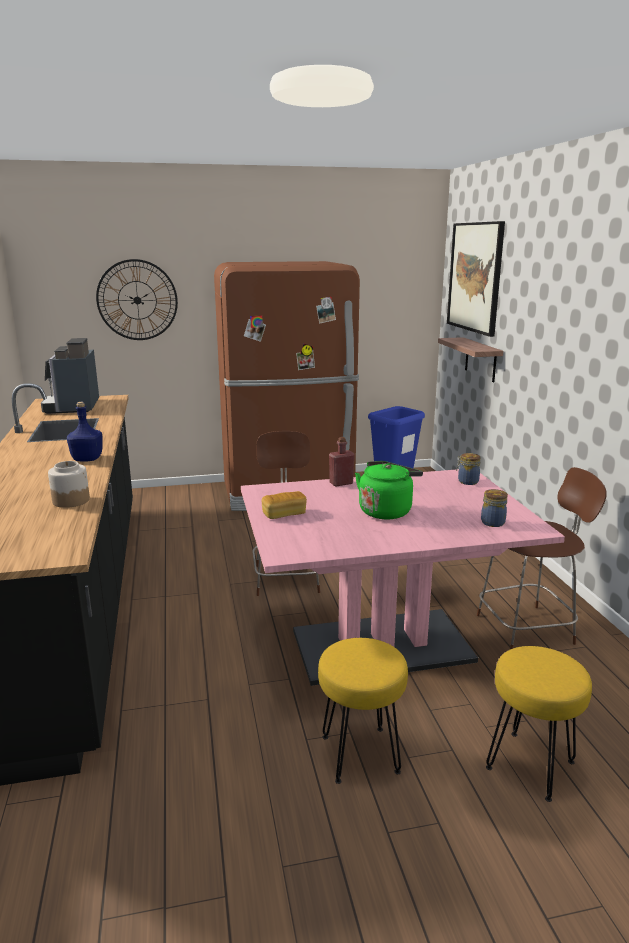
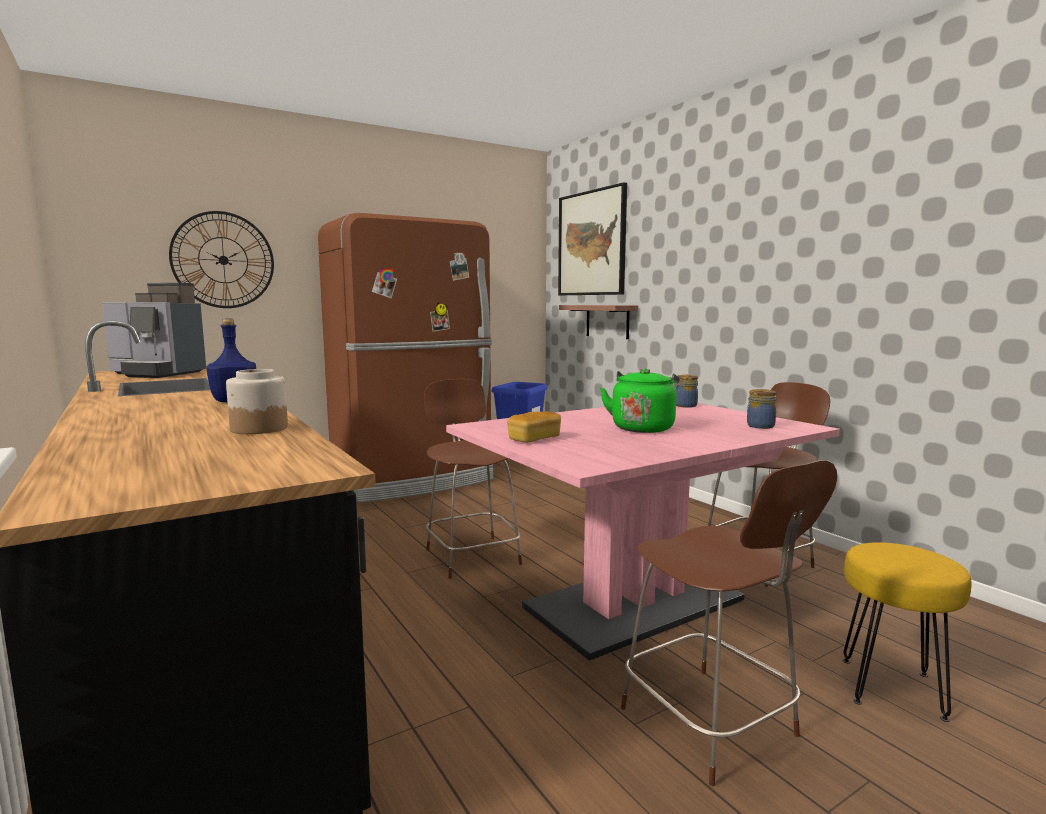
camera: 20 degrees left, 10 degrees down
(74, 407) = (158, 373): coffee machine -> coffee machine turned 45 degrees counterclockwise
(341, 483) = (560, 415): red bottle -> none
(359, 755) = (712, 725): yellow stool -> brown chair

